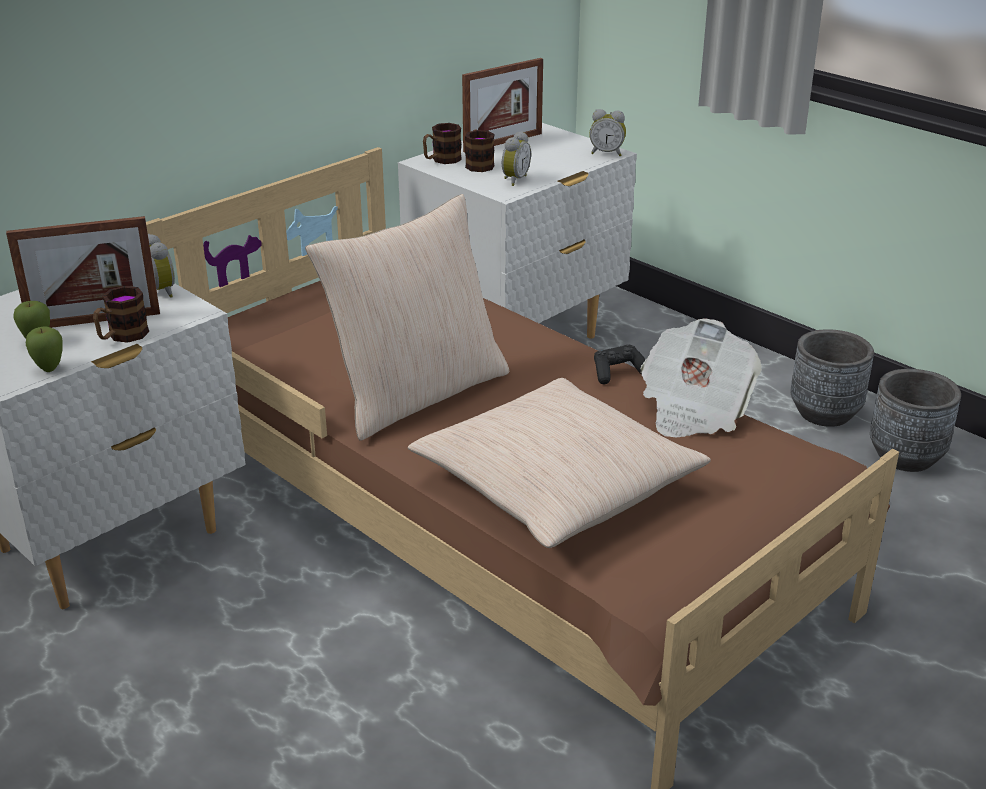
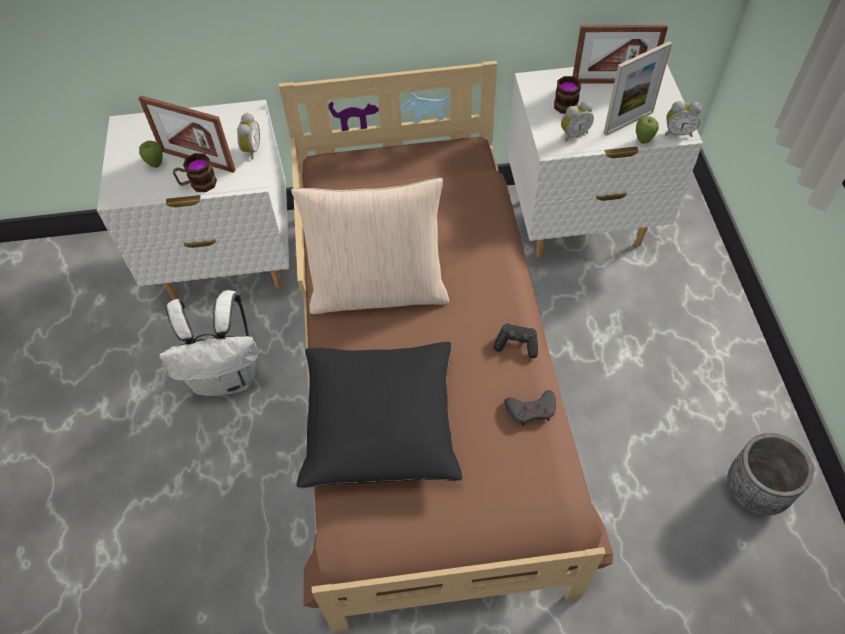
camera: 40 degrees right, 25 degrees up
(50, 369) = (142, 194): apple -> apple (643, 141)
(234, 644) = (227, 377): none -> white backpack
(441, 160) = (546, 85): mug -> none
(554, 160) = (628, 123): none -> picture frame
(556, 485) = (381, 423): beige pillow -> black pillow
(607, 153) = (678, 132): alarm clock -> alarm clock turned 45 degrees counterclockwise
(694, 408) = (531, 410): newspaper -> grey game controller
(824, 413) = (736, 413): grey planter -> none

